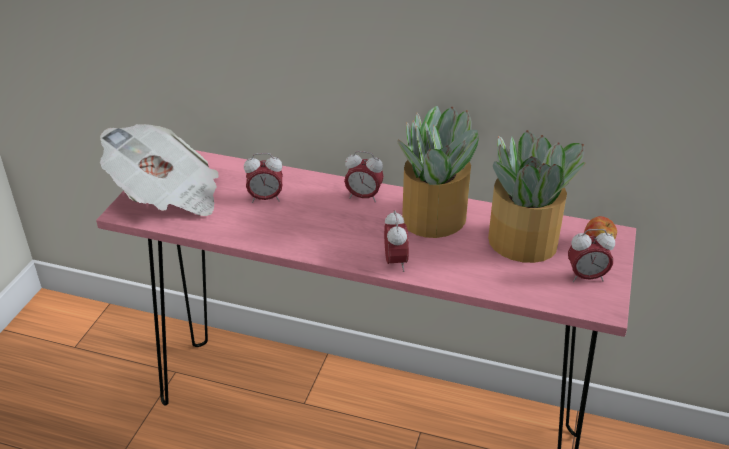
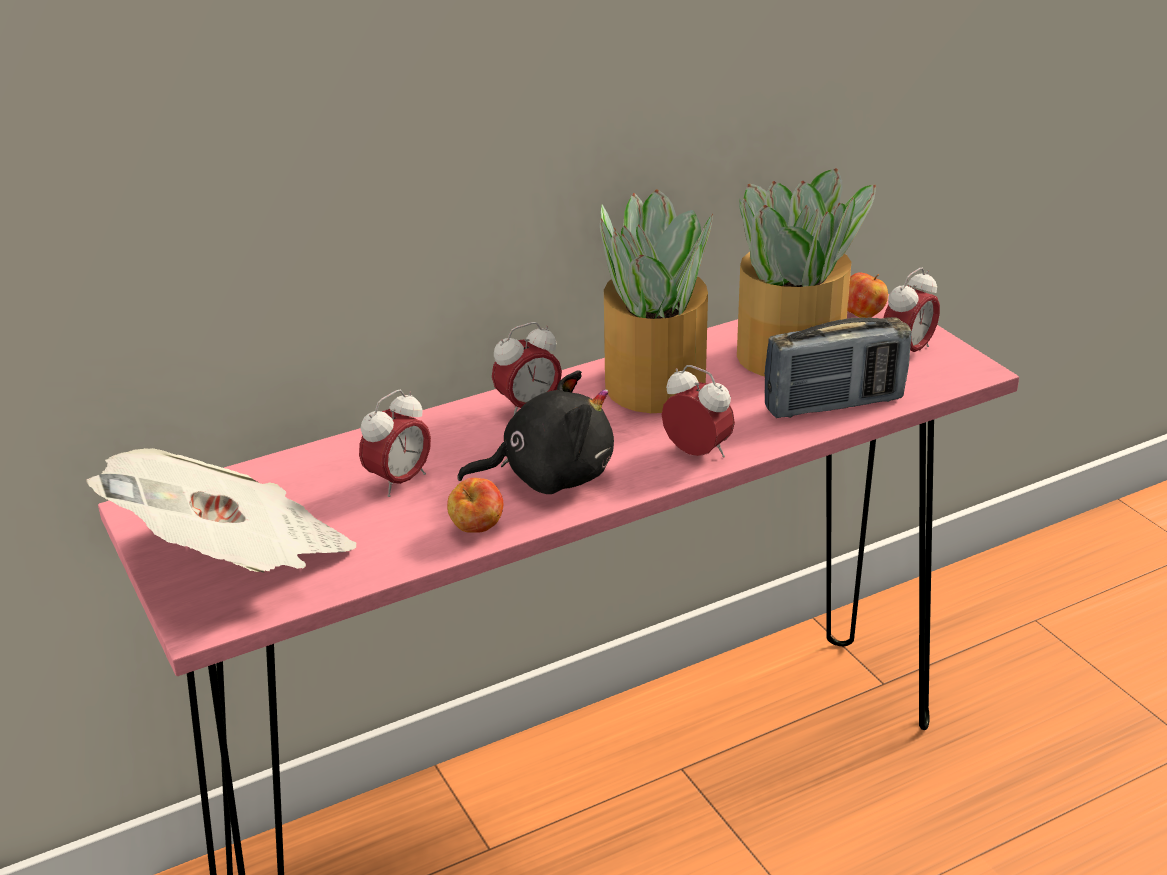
camera: 45 degrees left, 5 degrees down
(258, 237) = (477, 529): none -> apple
(321, 232) = (549, 476): none -> black plush toy
(499, 279) = (834, 404): none -> radio

